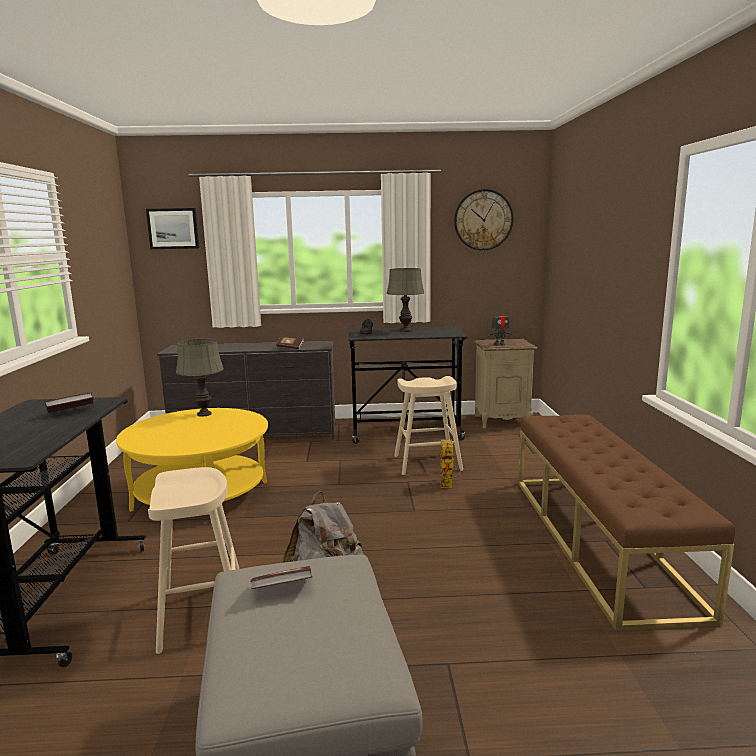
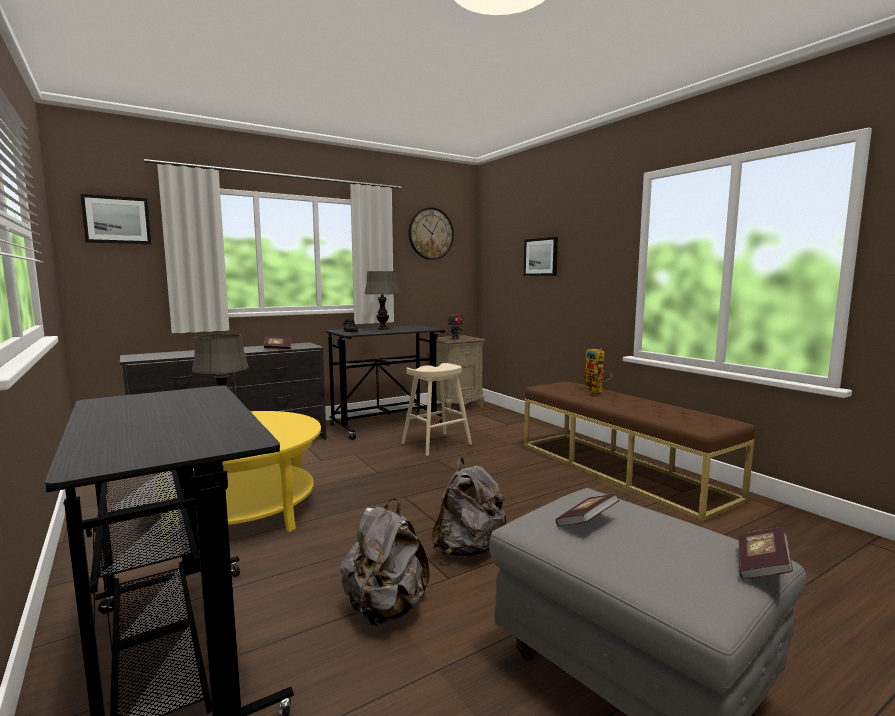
camera: 30 degrees left, 5 degrees down
(71, 412) = (186, 401): book -> book (761, 567)
(203, 613) = (385, 609): beige stool -> grey backpack
(448, 486) = (474, 457): toy robot -> toy robot (597, 391)
(592, 251) = (541, 257): none -> picture

